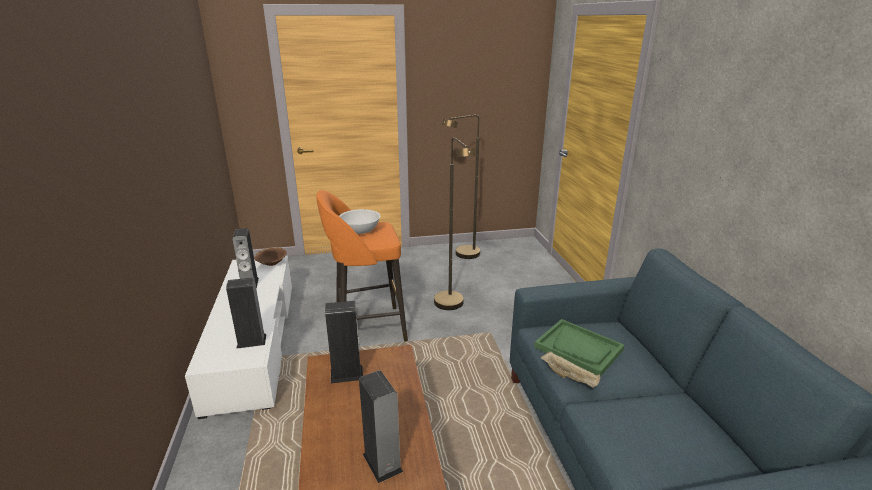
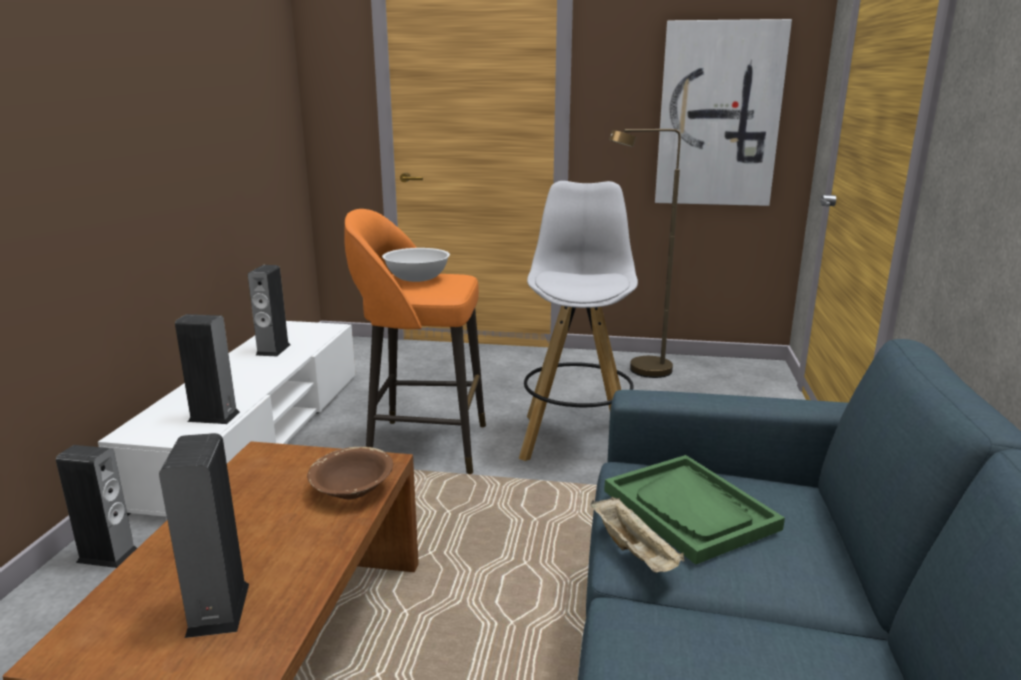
camera: 20 degrees right, 5 degrees down
(271, 263) = (323, 330): brown bowl -> brown bowl (352, 490)
(346, 374) = (280, 474): speaker -> speaker (107, 555)
(452, 306) = (576, 439): brown floor lamp -> white stool
(493, 102) = (719, 115): none -> picture

